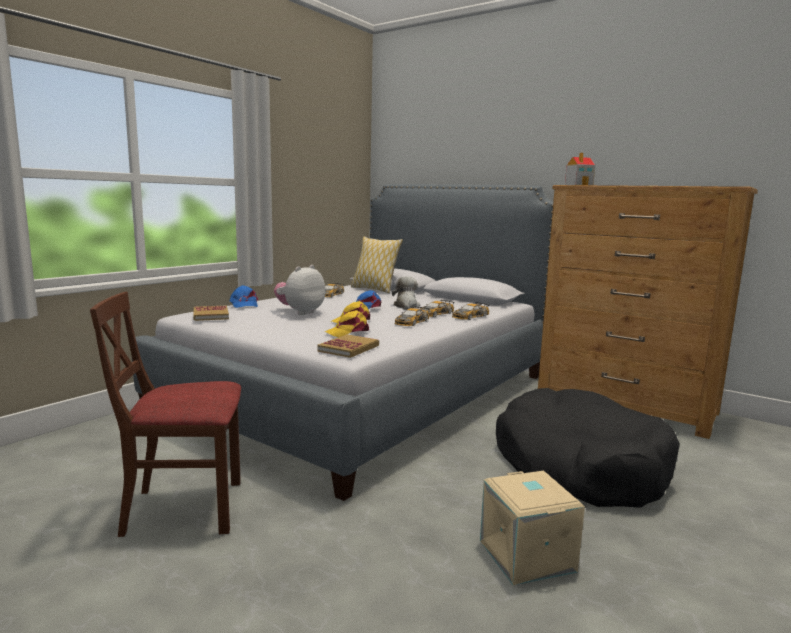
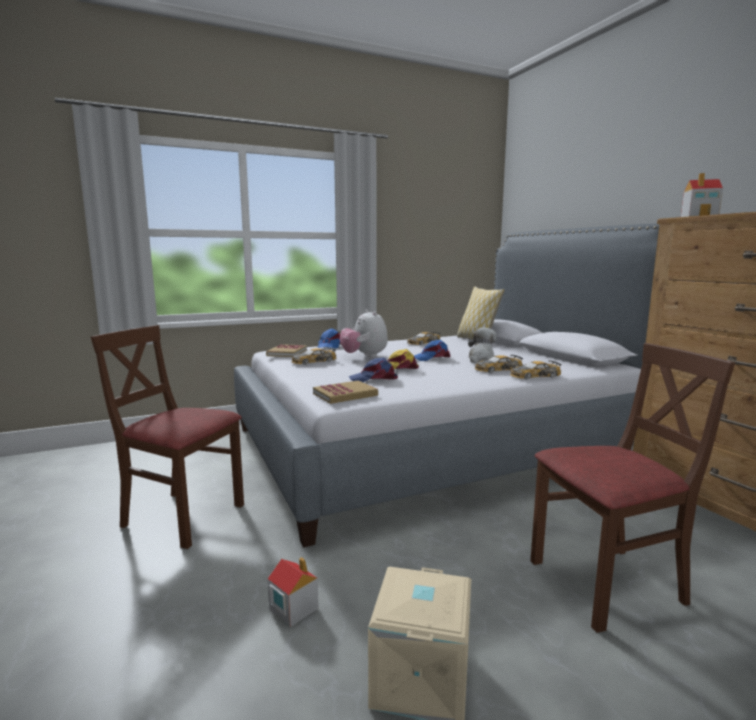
camera: 30 degrees right, 0 degrees up
(300, 312) = (364, 356): plush toy -> plush toy turned 90 degrees counterclockwise
(348, 332) = (374, 379): yellow cap -> blue cap
(388, 546) = (293, 608): none -> toy house
(411, 322) = (455, 375): toy car -> toy car (313, 361)
(579, 465) = (607, 584): black dog bed -> brown chair

